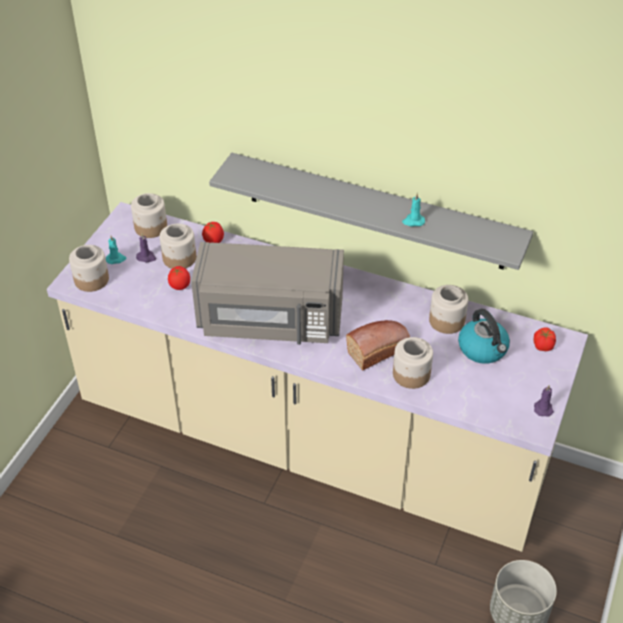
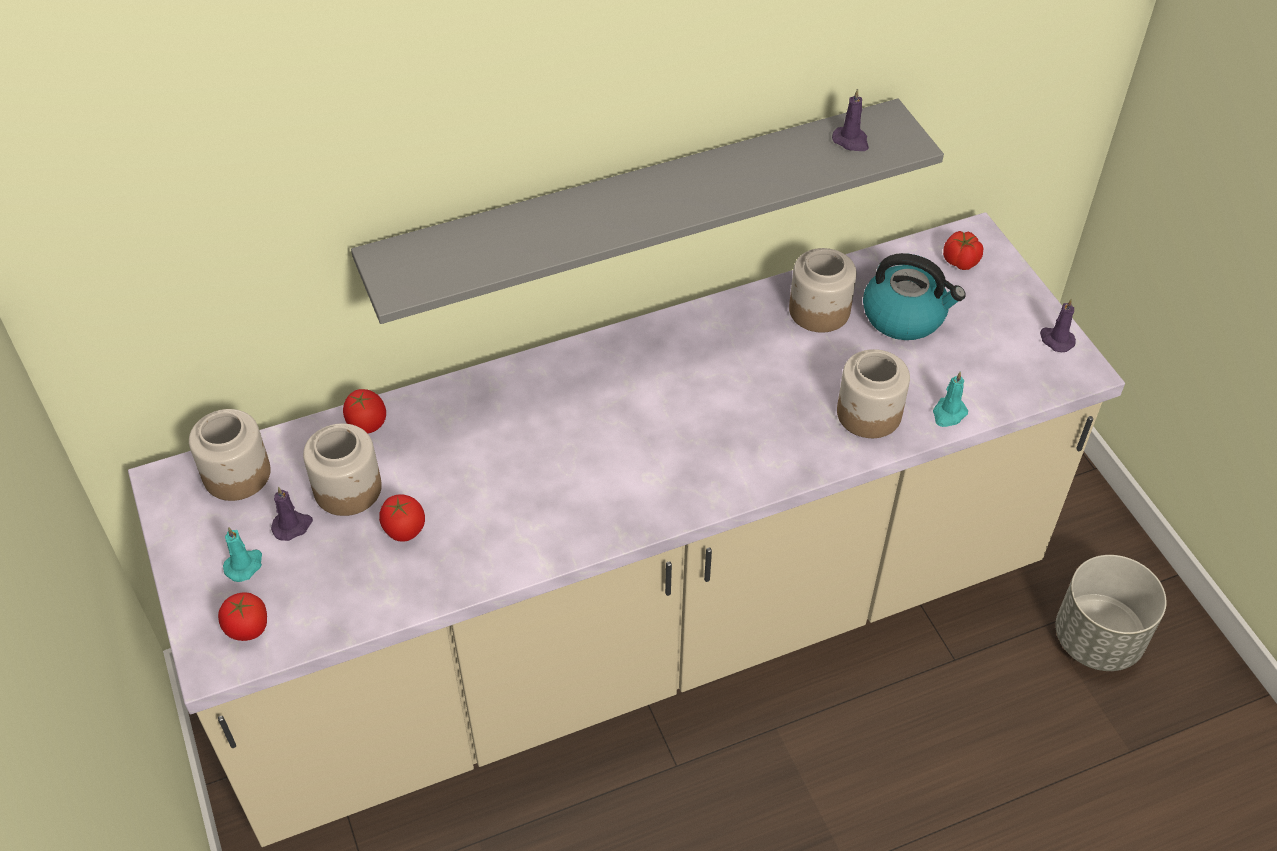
camera: 45 degrees left, 5 degrees up
(91, 280) = (247, 629): jar -> tomato
(270, 320) = (601, 480): grey microwave -> none
(380, 350) = (792, 411): bread -> none
(413, 221) = (746, 181): turquoise candle -> turquoise candle (948, 414)
(483, 234) = (851, 141): none -> purple candle

